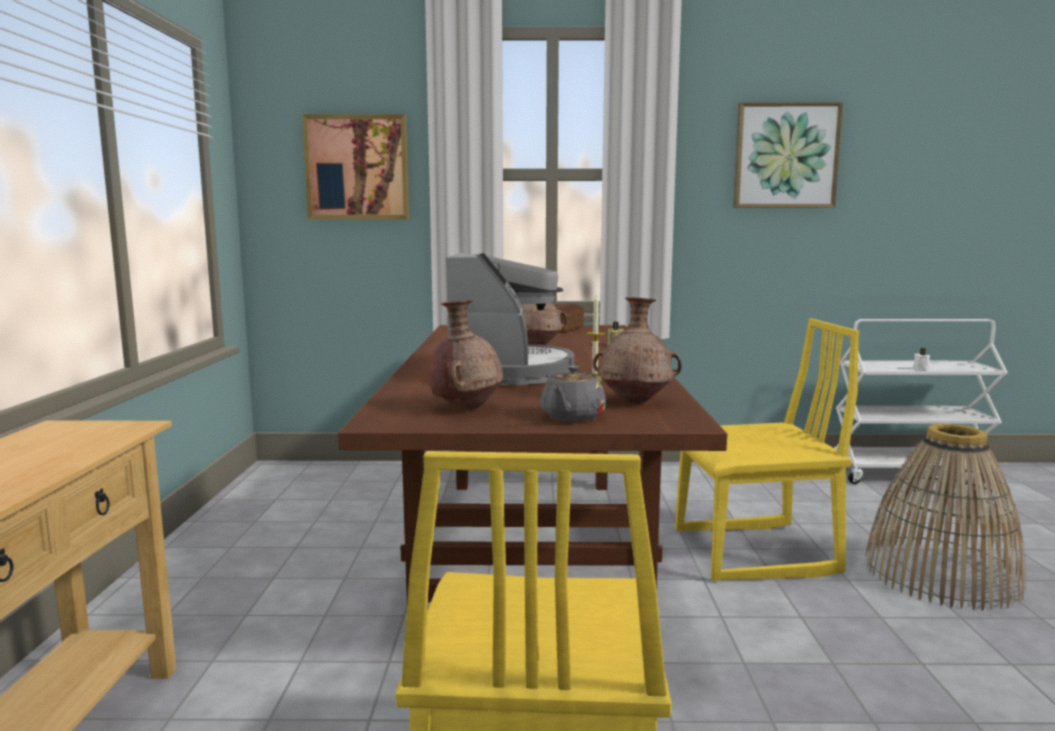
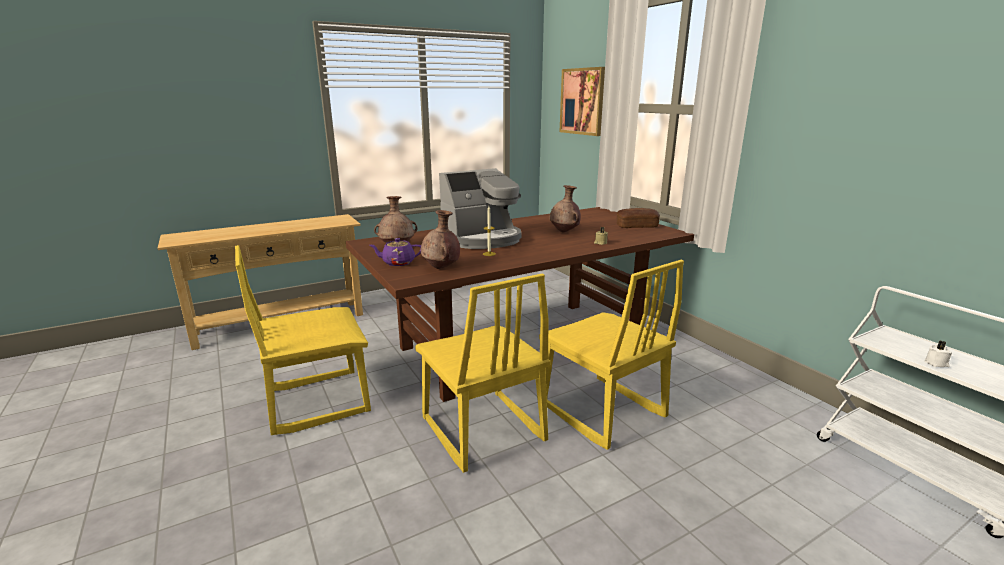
camera: 60 degrees right, 10 degrees up
(572, 417) = (398, 263): grey teapot -> purple teapot
(758, 643) = (481, 430): none -> yellow chair
(785, 156) = (871, 95): picture -> none
(941, 574) = (666, 501): basket -> none

